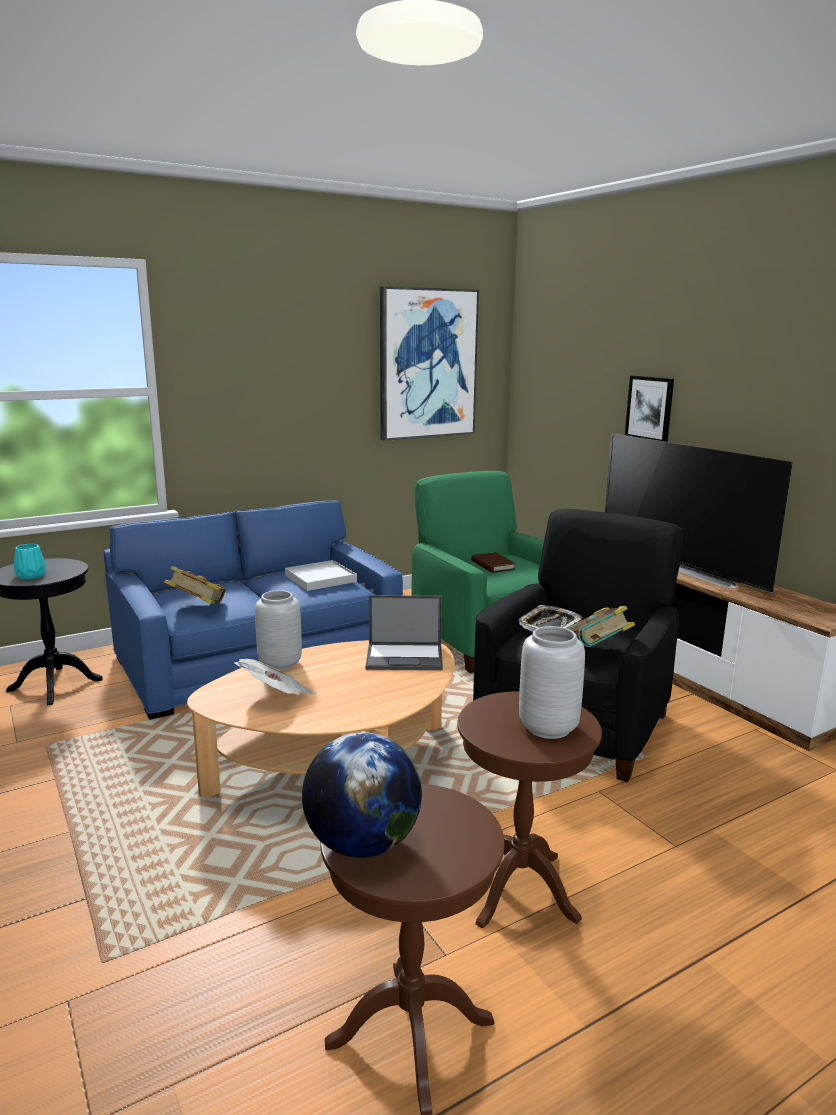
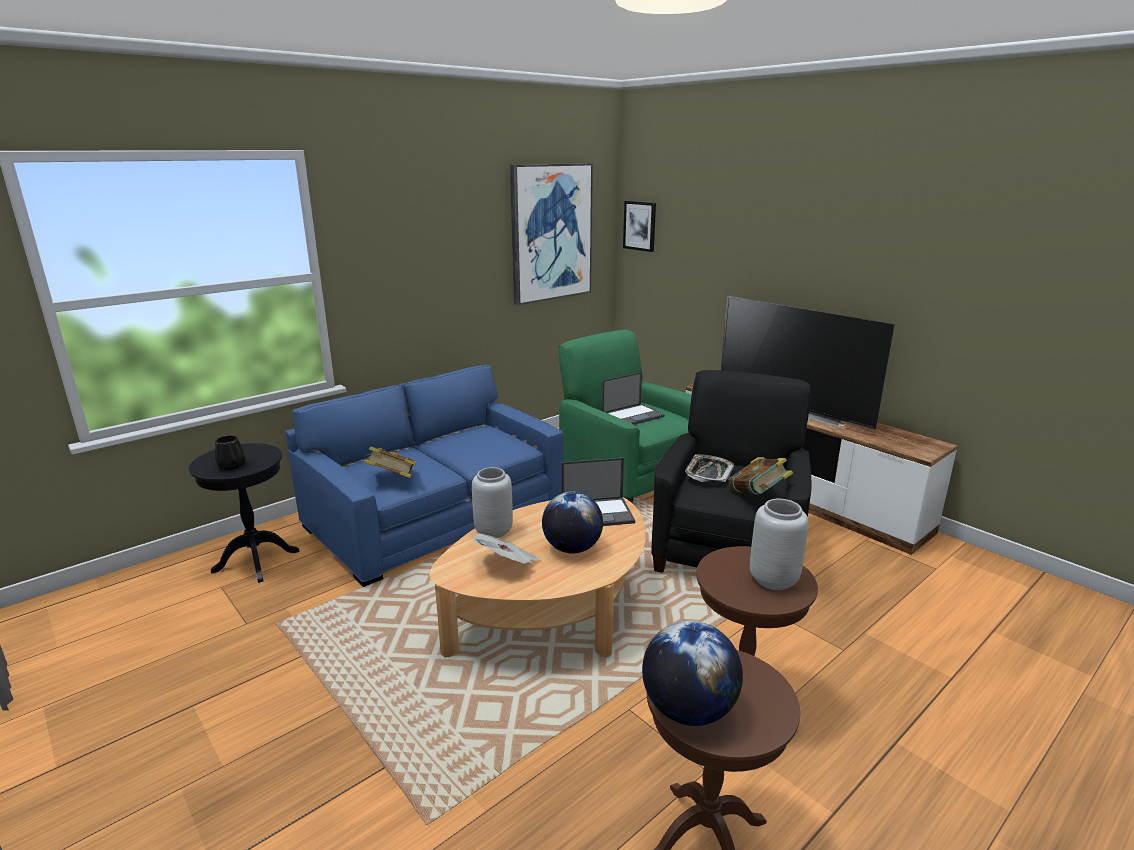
camera: 10 degrees left, 5 degrees up
(30, 576) = (231, 466): turquoise vase -> black vase
(320, 578) = (488, 440): white tray -> none
(357, 688) = (572, 548): none -> globe
(492, 565) = (633, 415): brown book -> laptop
(650, 408) = (755, 272): picture -> picture (640, 226)

